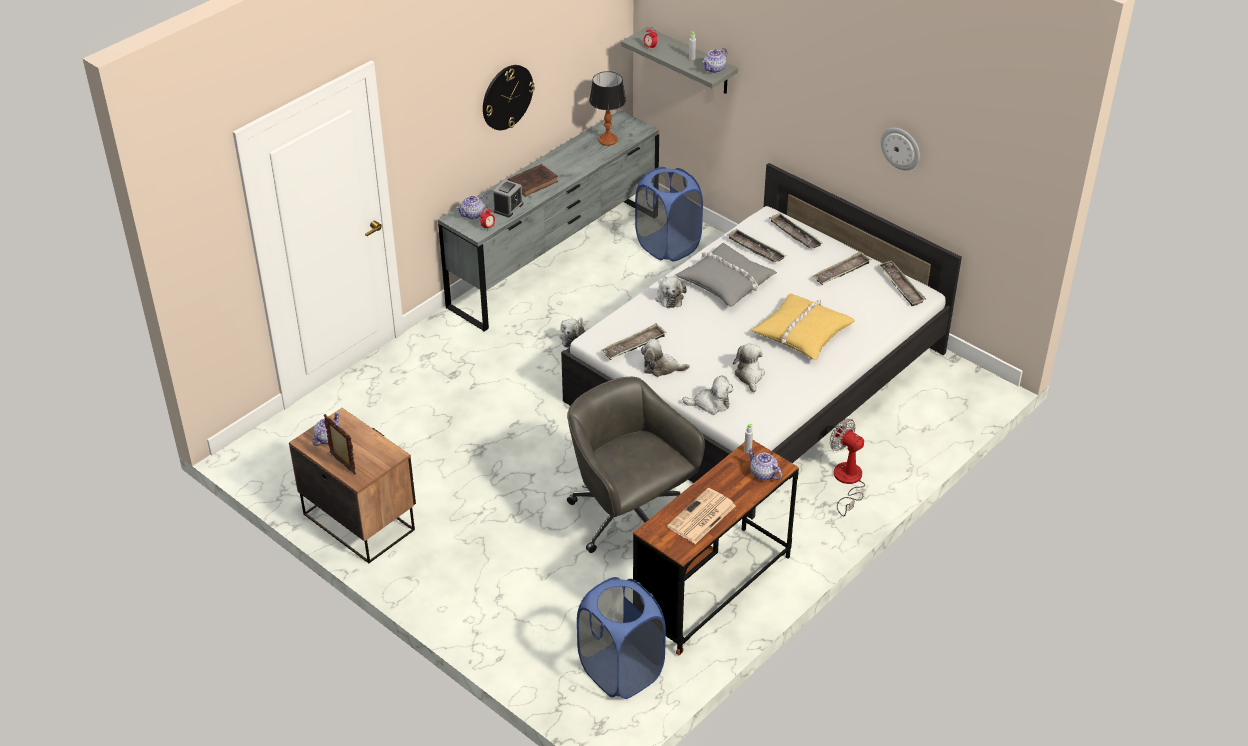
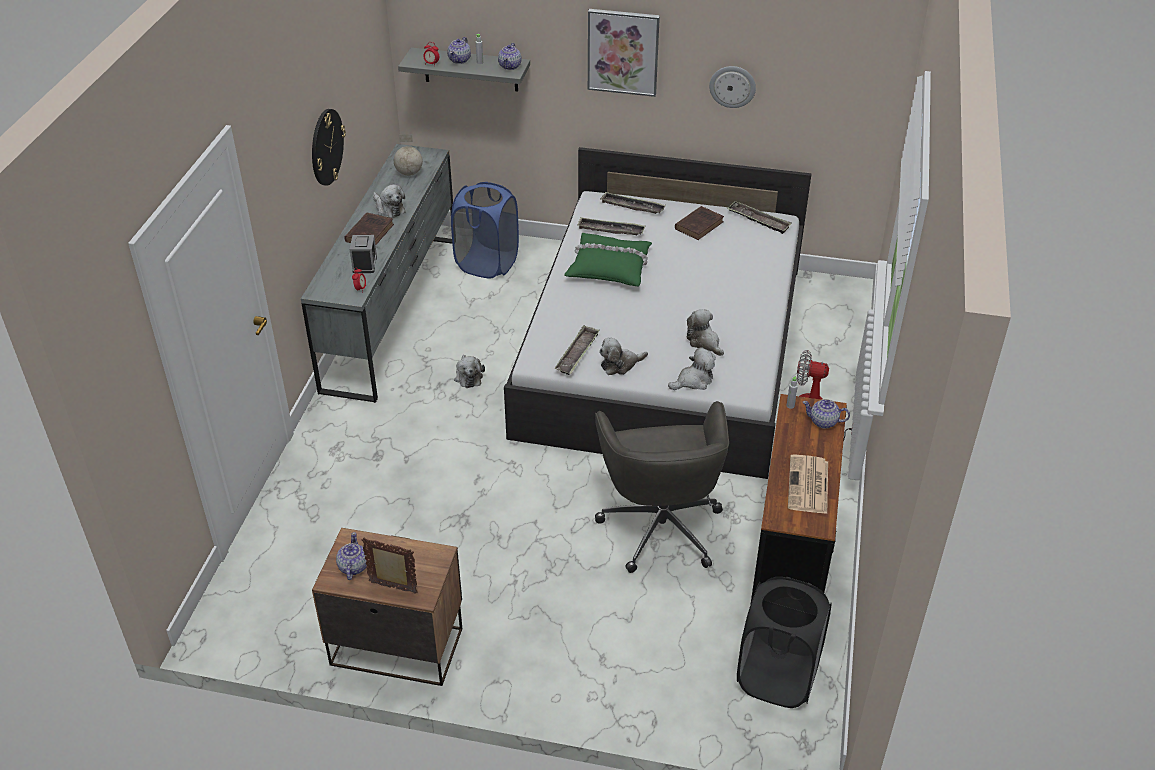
camera: 30 degrees left, 0 degrees up
(473, 214) = (334, 282): teapot -> teapot (460, 60)
(607, 140) = (409, 173): table lamp -> globe
(620, 671) = (777, 677): blue laundry basket -> black laundry basket
(629, 519) = (661, 525): grey office chair -> grey office chair turned 120 degrees counterclockwise
(669, 297) = (570, 298): plush toy -> plush toy (389, 209)
(726, 281) = (609, 267): grey pillow -> green pillow
(802, 333) = (714, 288): yellow pillow -> none
(812, 85) = (623, 52): none -> picture
(841, 272) = (700, 225): tray -> brown book

